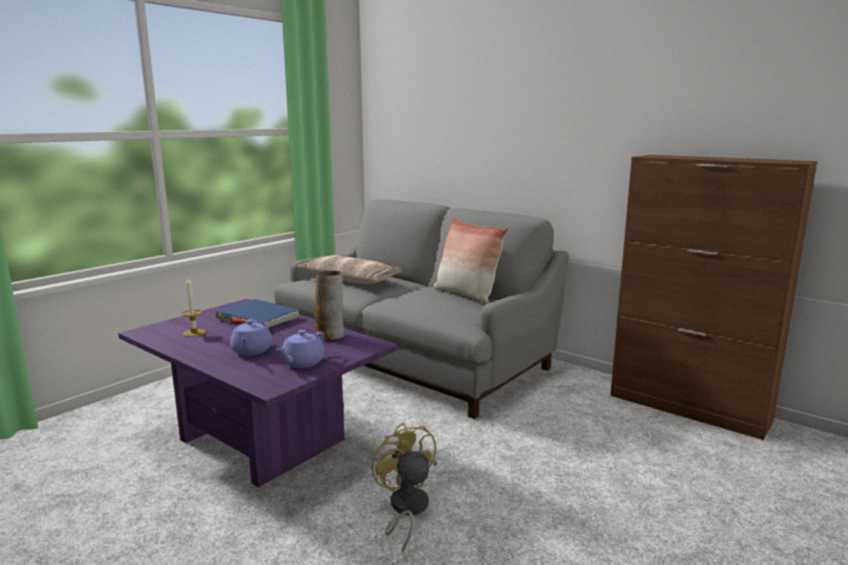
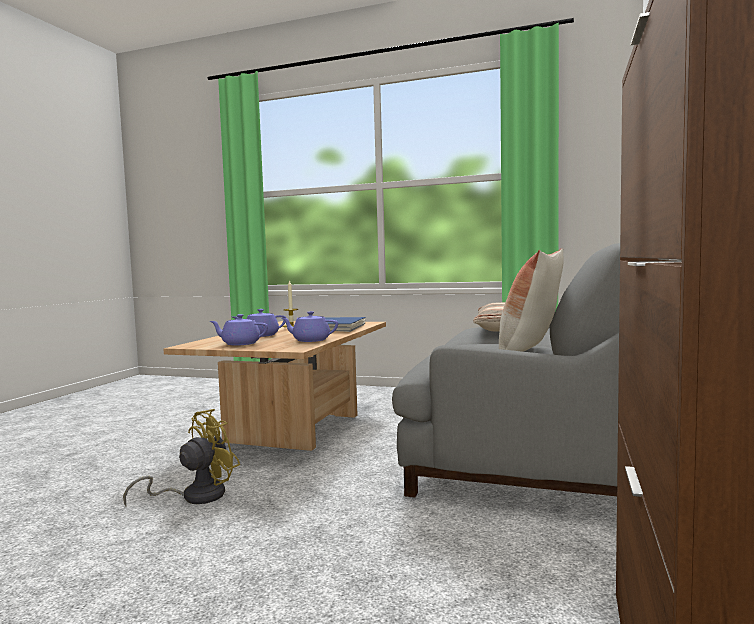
camera: 70 degrees right, 10 degrees down
(262, 440) = (294, 428): purple coffee table -> beige coffee table
(330, 335) = (310, 340): vase -> purple teapot

